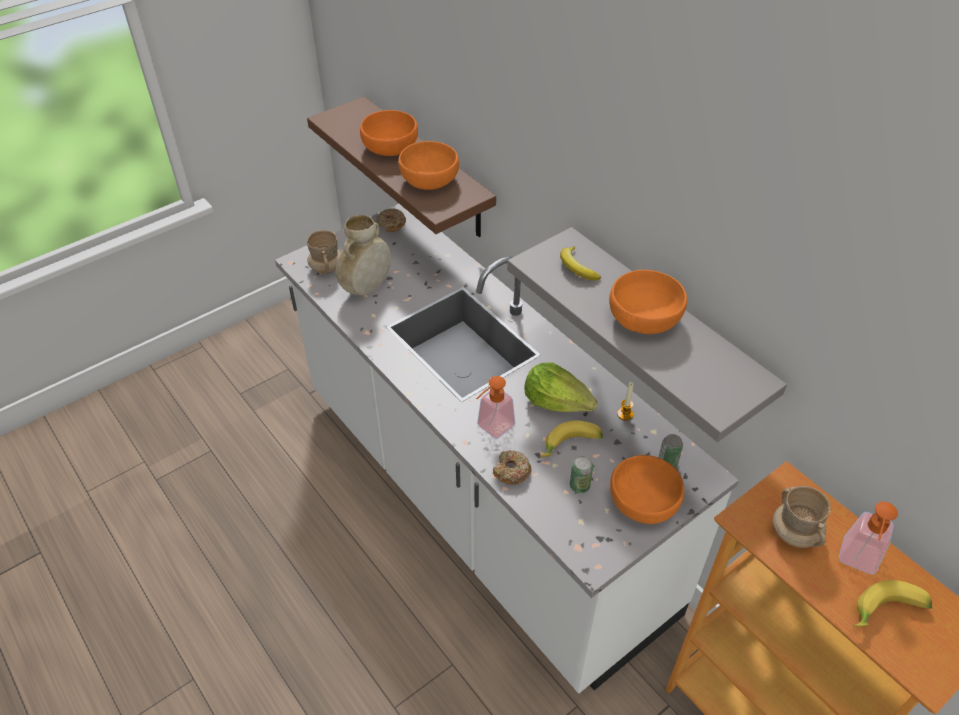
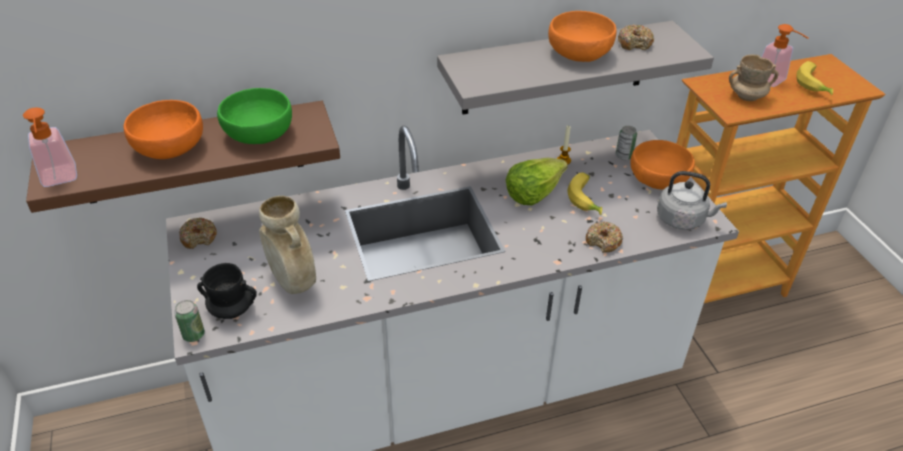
camera: 70 degrees left, 5 degrees down
(326, 268) = (232, 310): beige mug -> black mug
(429, 181) = (259, 134): orange bowl -> green bowl
(491, 429) = (548, 241): soap dispenser -> soap dispenser (60, 180)
(576, 268) = (498, 66): banana -> none
(579, 486) = (631, 207): can -> can (193, 335)
(583, 535) = (683, 219): none -> grey kettle
(699, 358) = (635, 43): none -> donut

